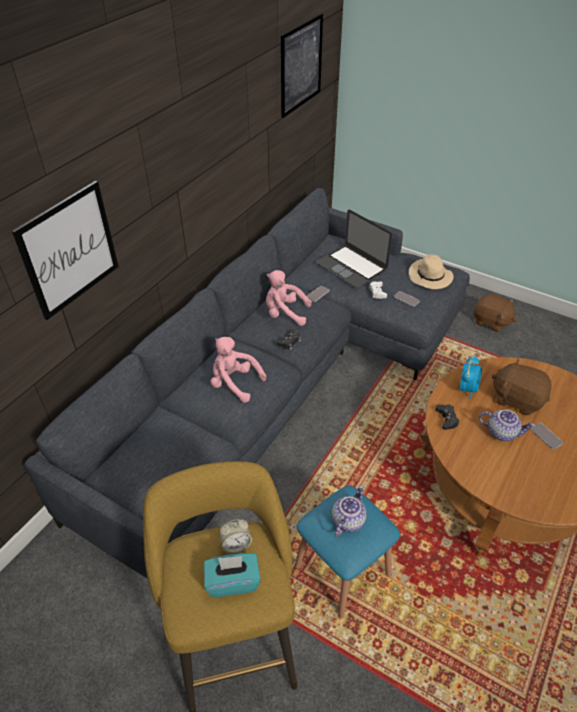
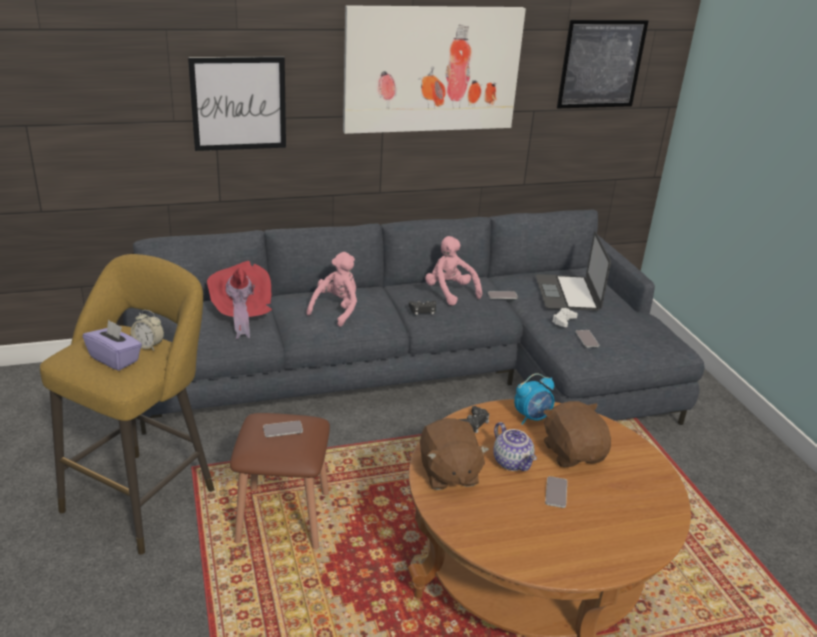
camera: 40 degrees right, 15 degrees down
(173, 439) = (241, 315): none -> red hat
(204, 129) = (432, 69): none -> picture
(233, 581) = (115, 359): turquoise tissue box -> purple tissue box
(234, 383) = (336, 310): pink plush toy -> pink plush toy turned 45 degrees clockwise
(342, 570) = (283, 517): blue stool -> brown stool
(347, 520) = (283, 429): teapot -> phone
(430, 277) = (642, 337): beige hat -> none
(491, 322) = (725, 450): brown plush toy -> brown plush toy (448, 473)

